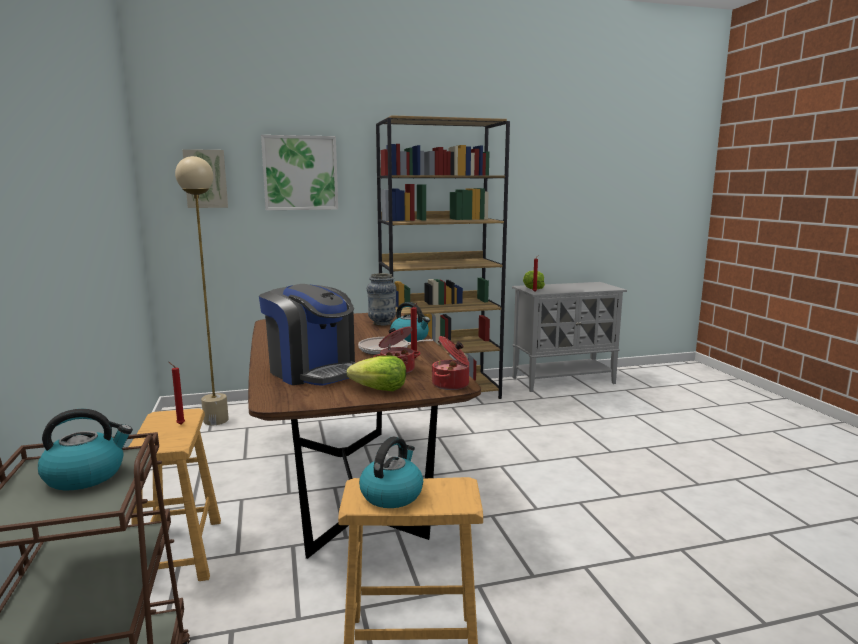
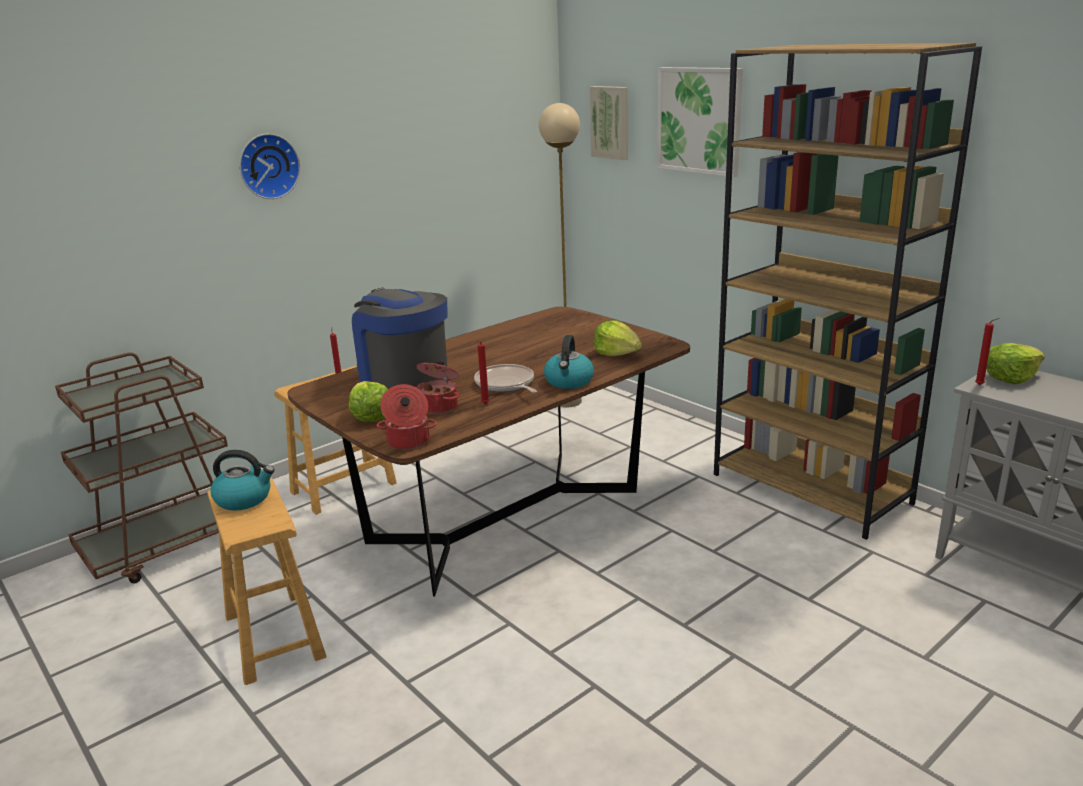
camera: 65 degrees right, 10 degrees up
(37, 185) = (268, 166): none -> wall clock
(86, 475) = (149, 387): kettle -> none
(313, 371) = (403, 378): coffee machine -> coffee machine turned 120 degrees clockwise
(382, 323) = (617, 353): vase -> lettuce

